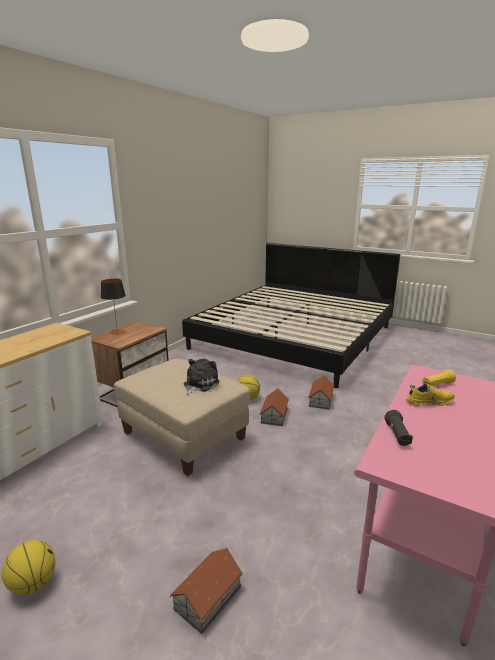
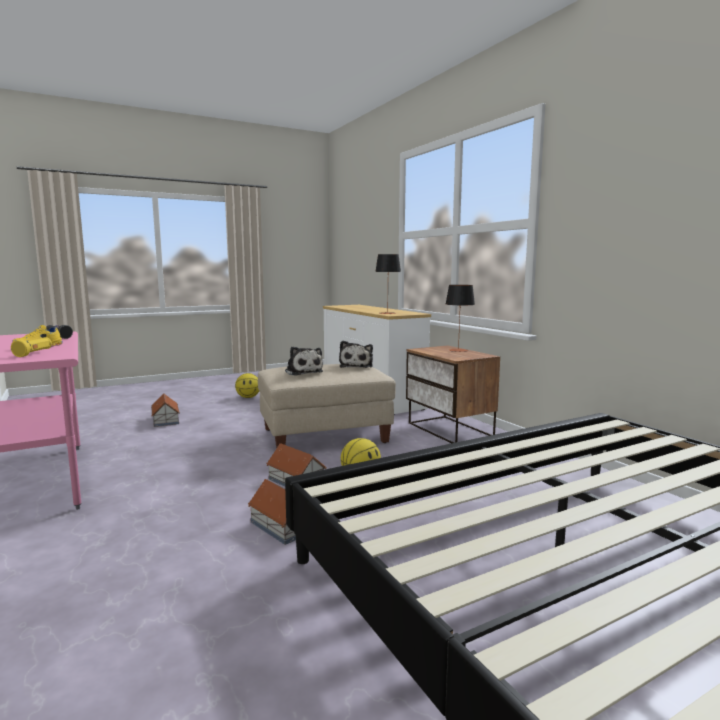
camera: 120 degrees right, 10 degrees down
(58, 336) = (387, 313): none -> table lamp
(155, 371) = (356, 366): none -> plush toy

